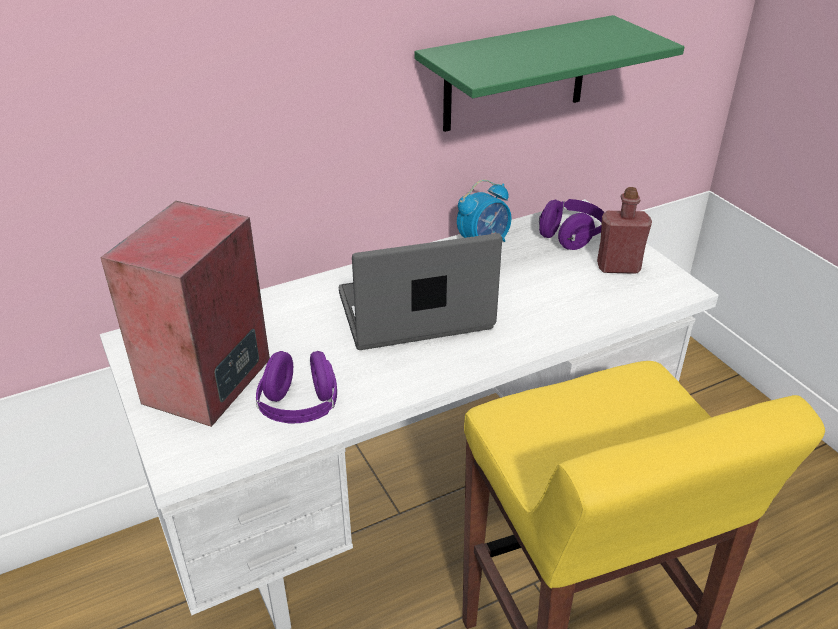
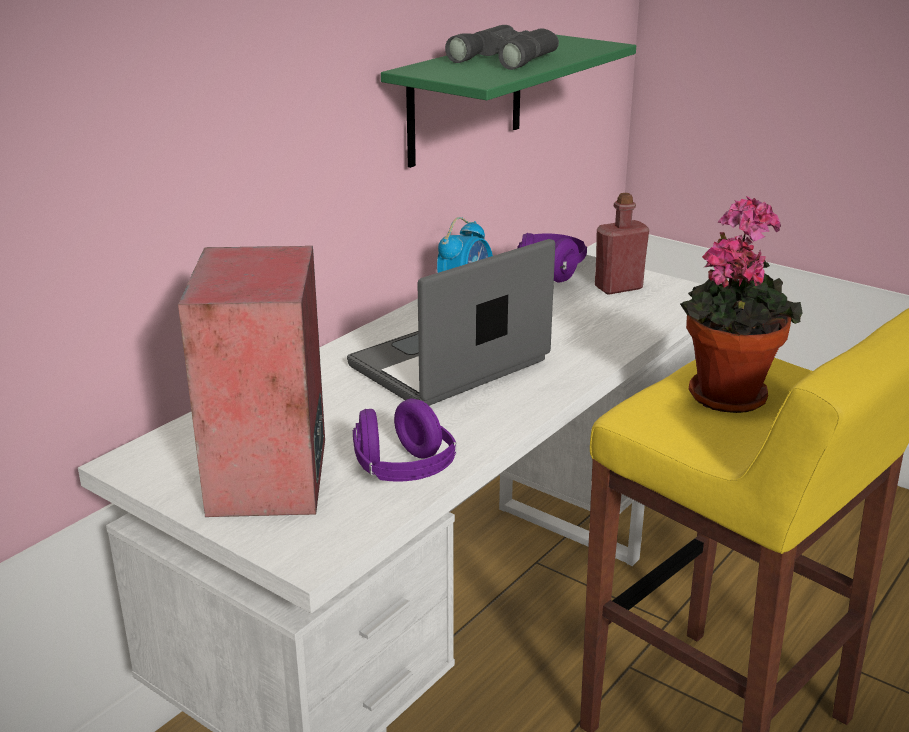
camera: 25 degrees left, 10 degrees down
(541, 48) = (507, 57): none -> grey binoculars
(600, 415) = (726, 392): none -> potted plant

